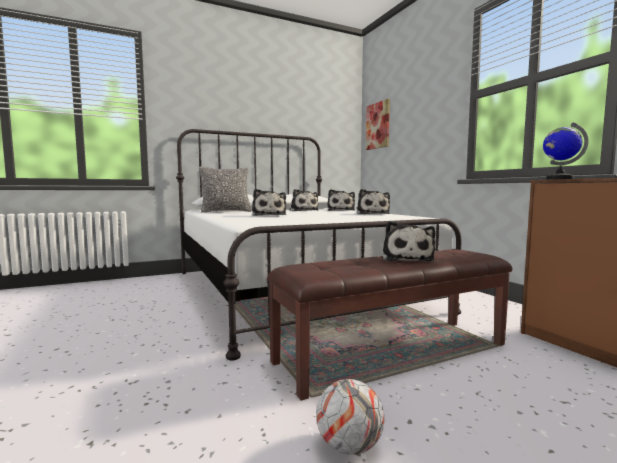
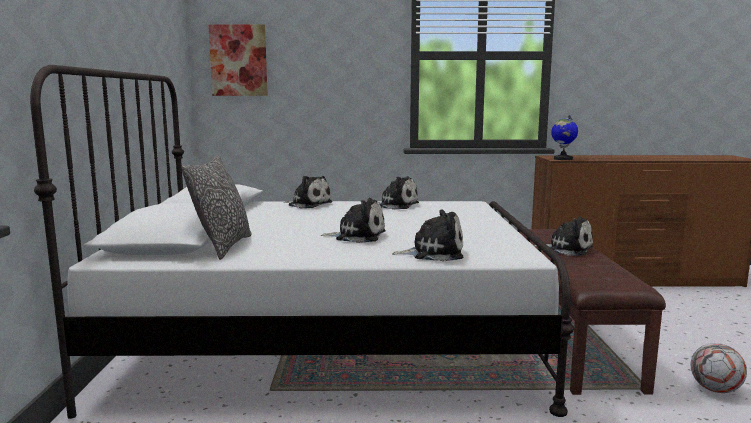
camera: 65 degrees left, 5 degrees up
(303, 211) = (284, 216): plush toy -> plush toy (433, 253)

